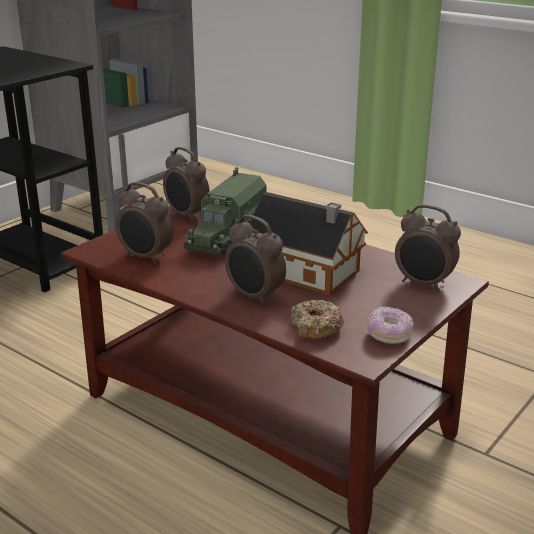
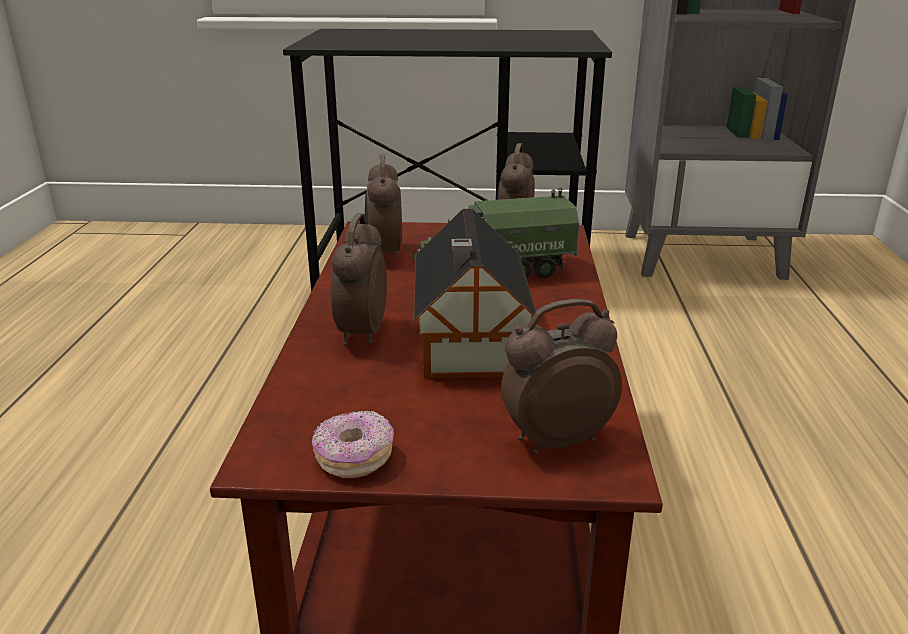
camera: 55 degrees right, 0 degrees up
(316, 328) = (320, 397): donut -> none
(423, 284) = (555, 440): alarm clock -> alarm clock turned 75 degrees clockwise

